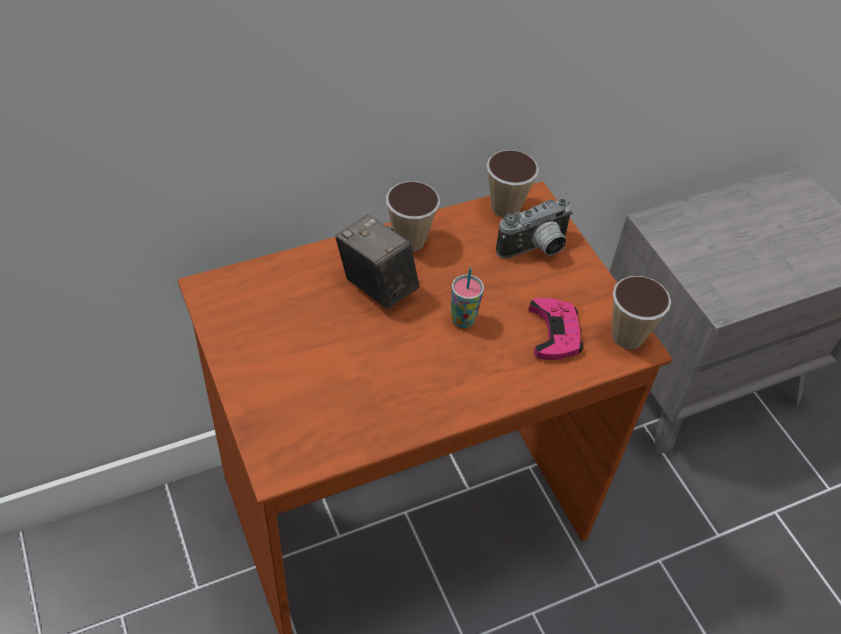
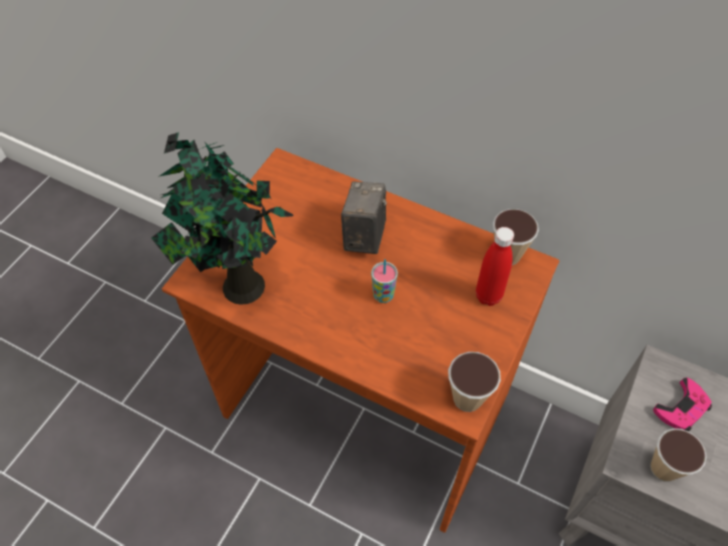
camera: 55 degrees right, 5 degrees up
(334, 427) = (239, 287): none -> potted plant
(410, 240) = (420, 225): cup -> cup (663, 468)
(536, 249) = (488, 296): camera -> red bottle
(554, 333) = (424, 353): pink game controller -> pink game controller (682, 408)

